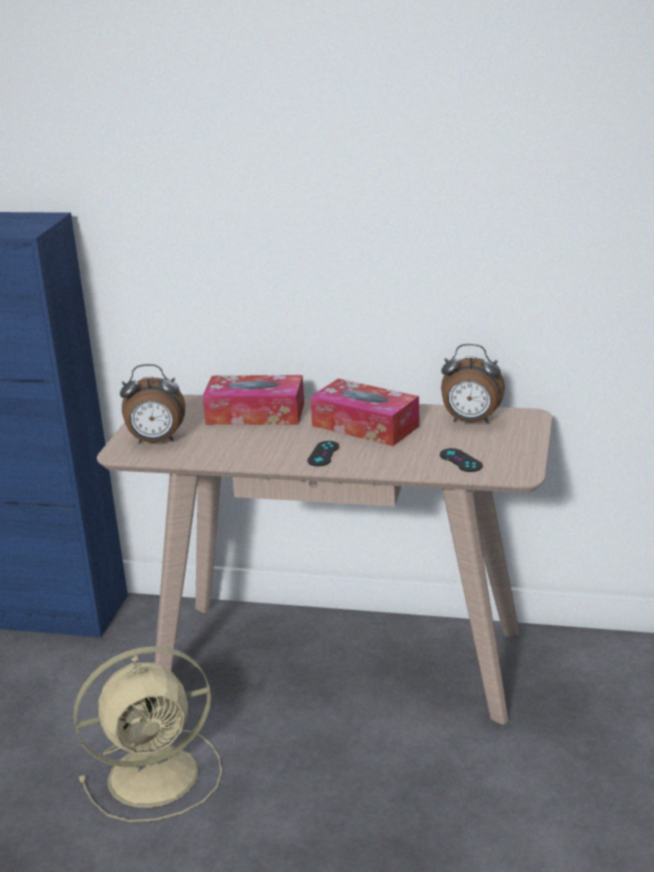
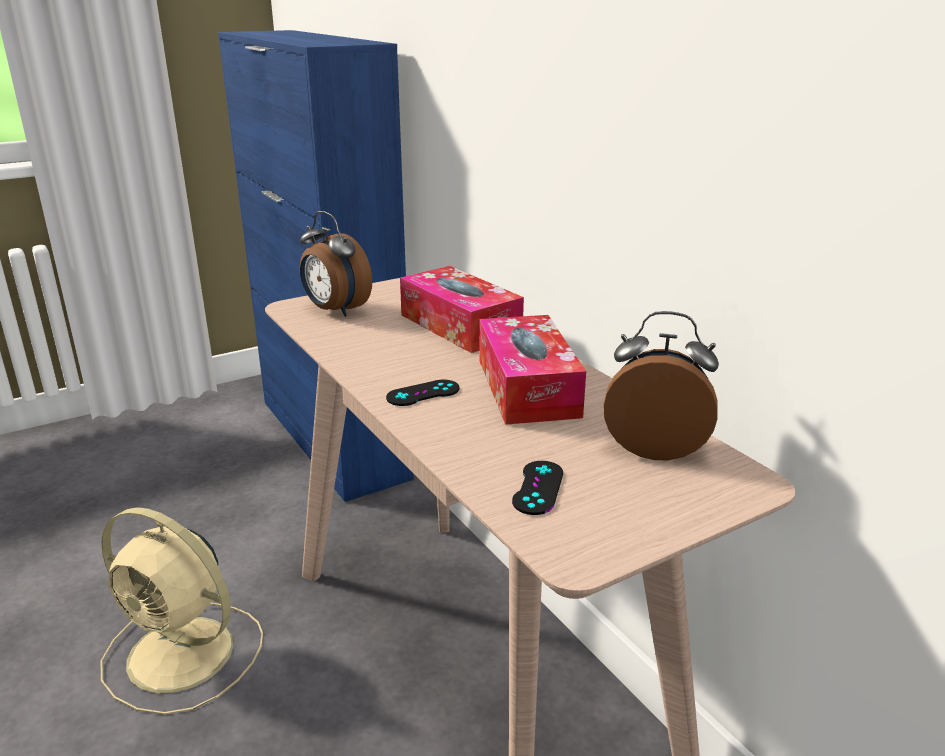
camera: 45 degrees right, 0 degrees up
(471, 421) = (655, 446): alarm clock -> alarm clock turned 135 degrees clockwise

